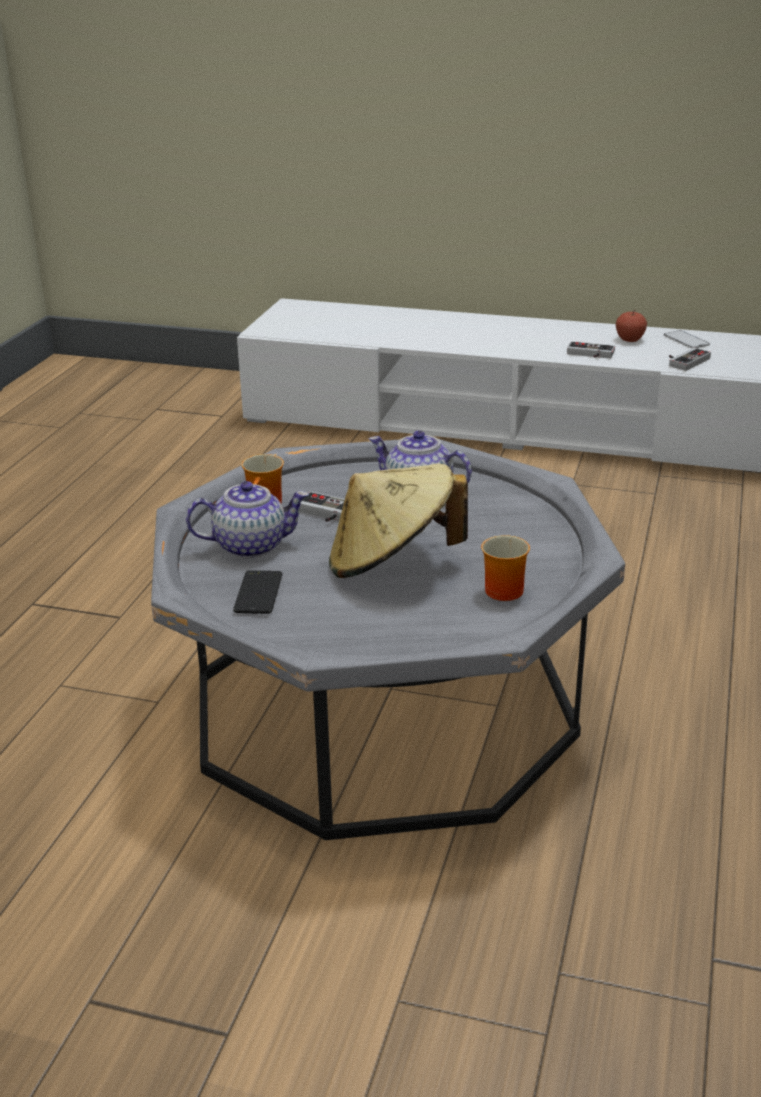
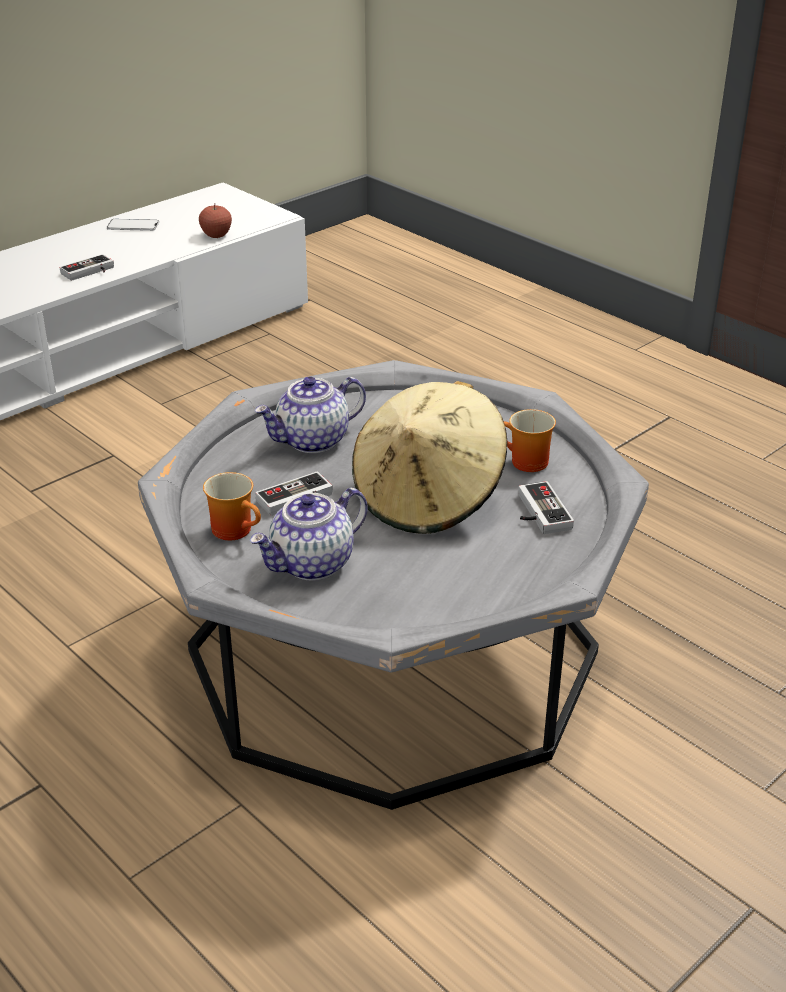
camera: 60 degrees left, 5 degrees up
(251, 545) = (312, 564): teapot -> teapot turned 150 degrees counterclockwise
(258, 593) = (415, 587): phone -> none
(629, 340) = (90, 245): apple -> apple (216, 235)
(685, 361) = (171, 243): game controller -> game controller (537, 513)

